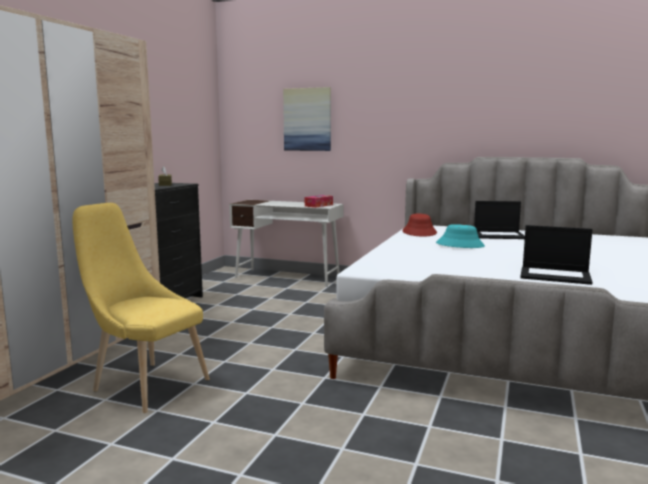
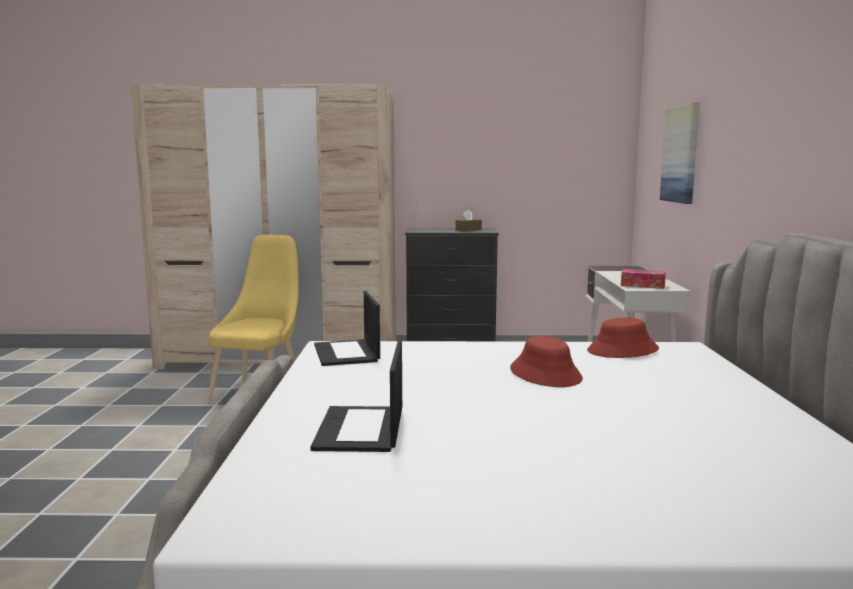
camera: 70 degrees right, 0 degrees up
(460, 245) = (545, 374): turquoise hat -> red hat
(499, 235) = (688, 394): laptop -> laptop (347, 353)

